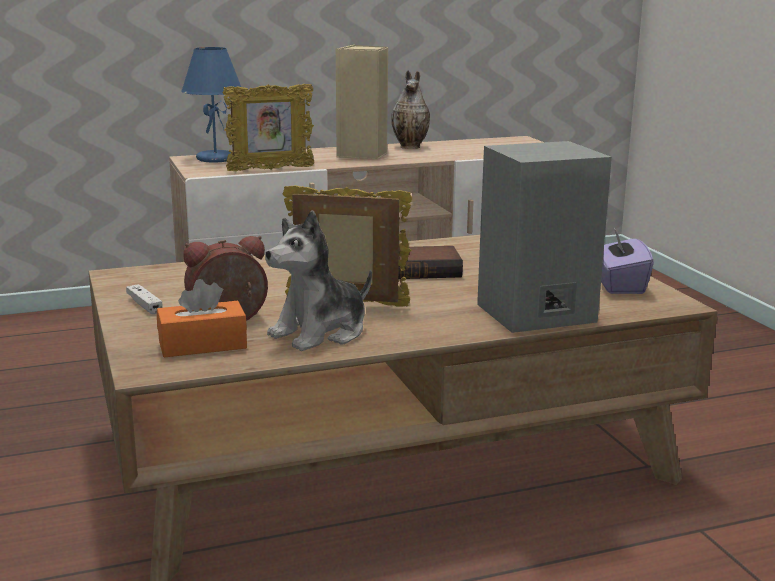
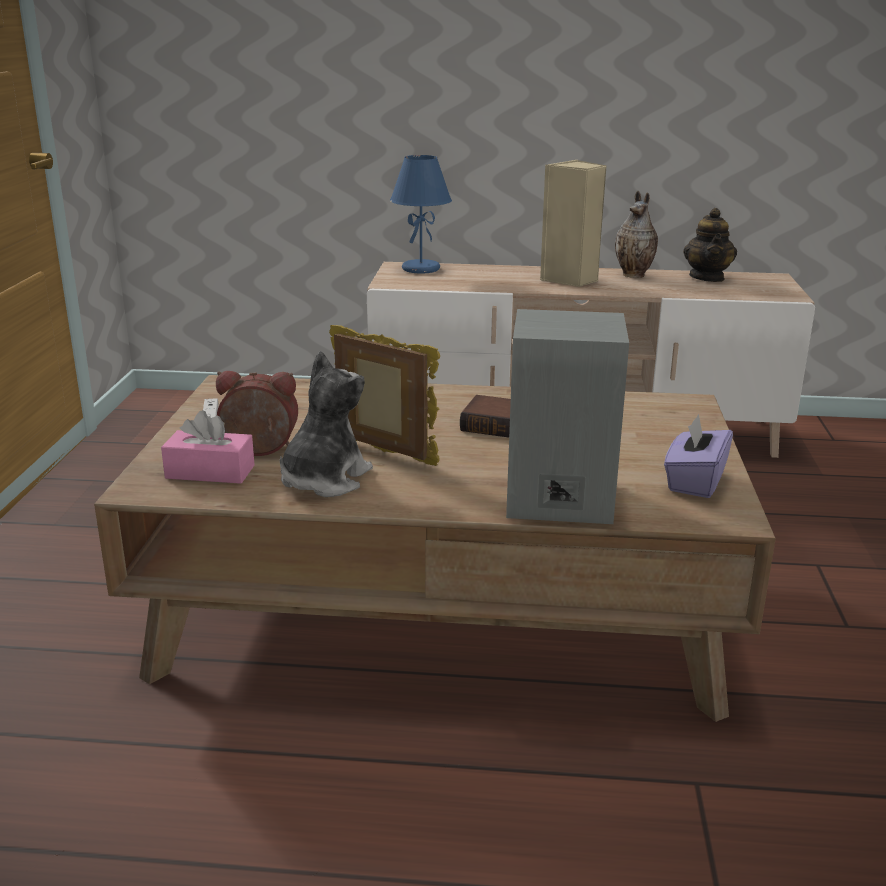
camera: 25 degrees right, 5 degrees up
(202, 345) = (210, 472): orange tissue box -> pink tissue box
(270, 169) = (457, 287): picture frame -> none
(320, 333) = (323, 480): plush toy -> plush toy turned 135 degrees clockwise
(471, 143) = (707, 277): none -> teapot

